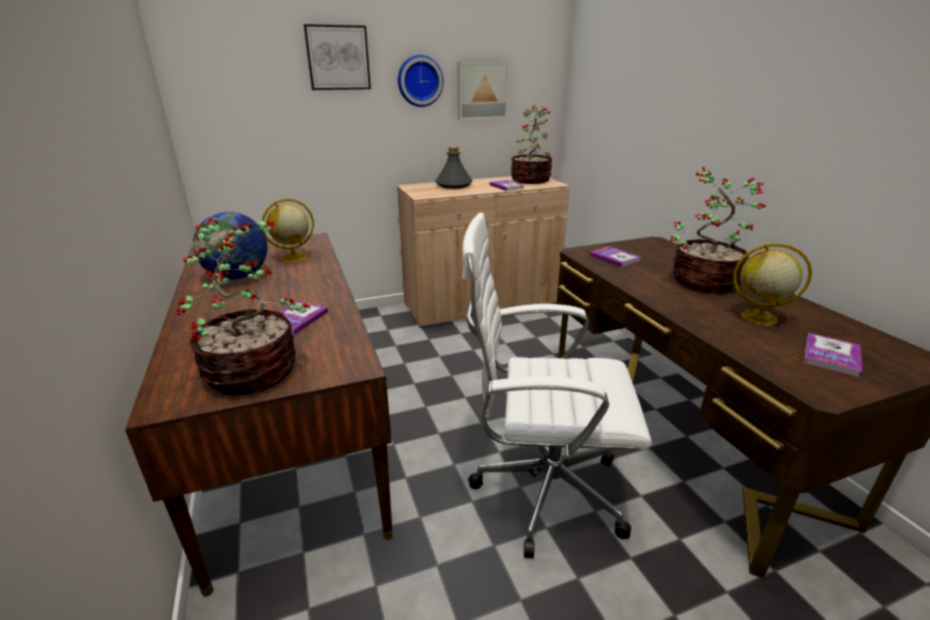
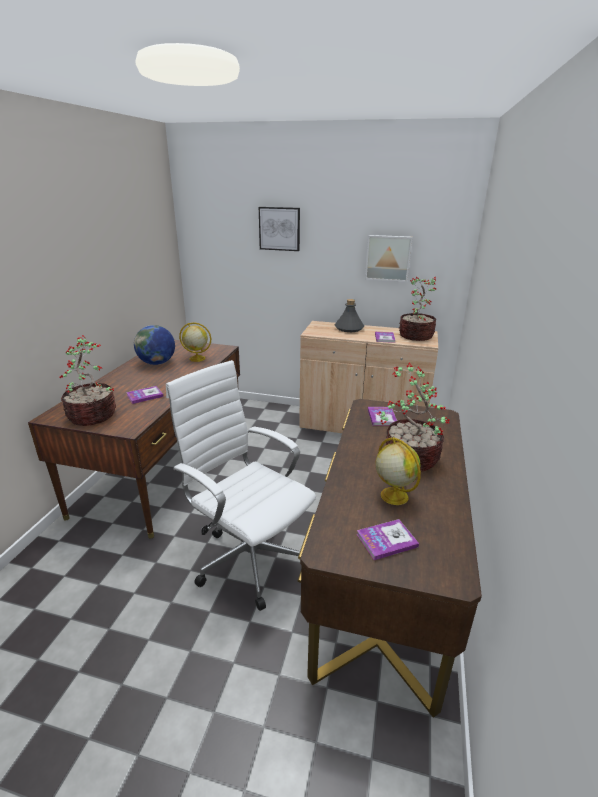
camera: 35 degrees right, 0 degrees up
(419, 81) = (336, 247): wall clock -> none

